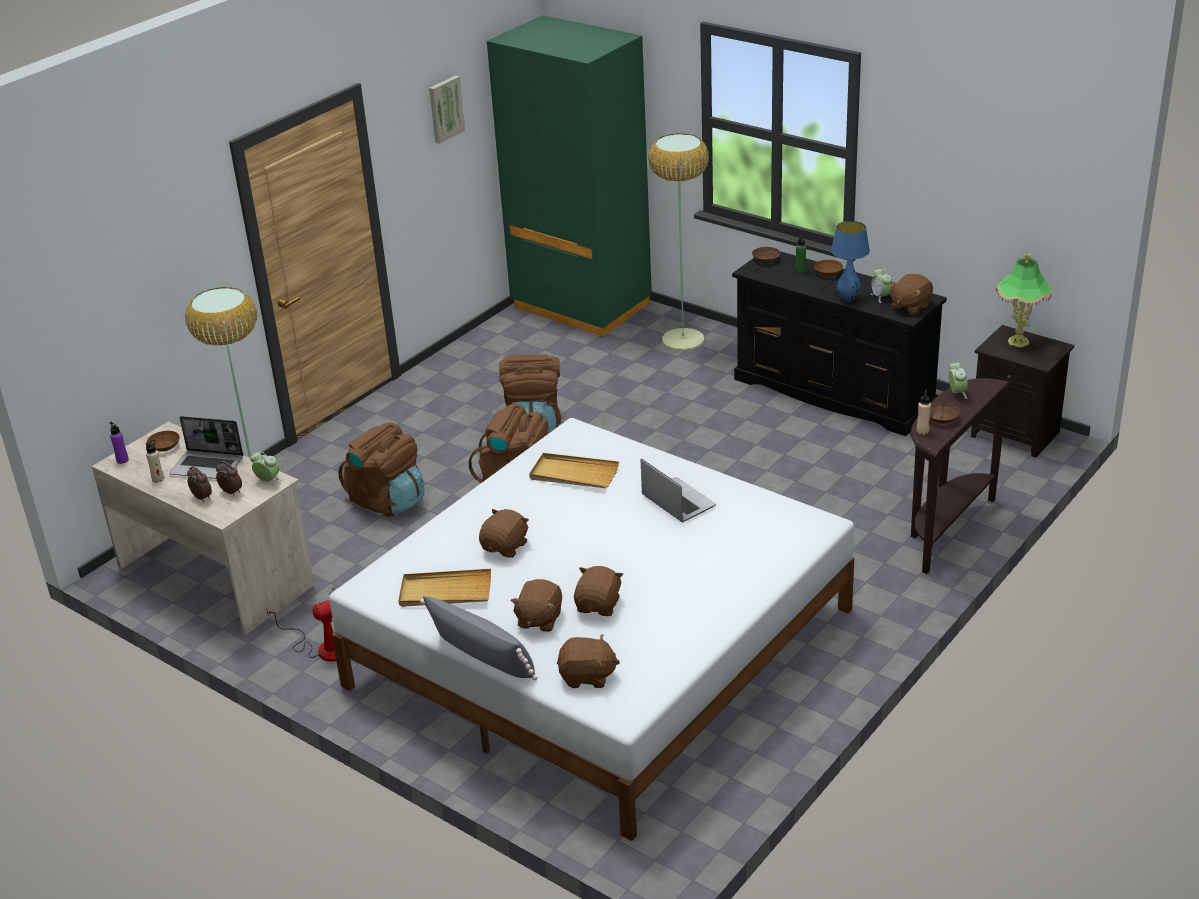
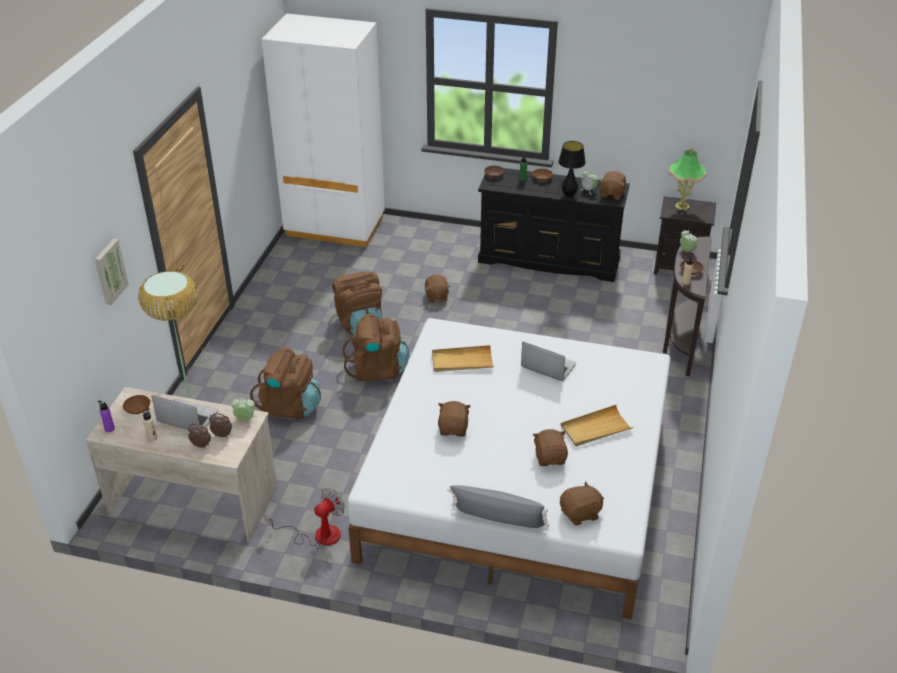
camera: 25 degrees left, 5 degrees up
(208, 466) = (187, 417): laptop -> laptop turned 150 degrees counterclockwise
(445, 109) = (243, 96): picture -> picture (109, 271)
(445, 592) = (435, 474): beige tray -> beige tray (595, 428)
(539, 619) = (516, 479): brown plush toy -> brown plush toy (436, 296)
(581, 306) = (335, 226): green wardrobe -> white wardrobe
(683, 340) = (424, 239): floor lamp -> none
(848, 299) = (569, 195): blue table lamp -> black table lamp

